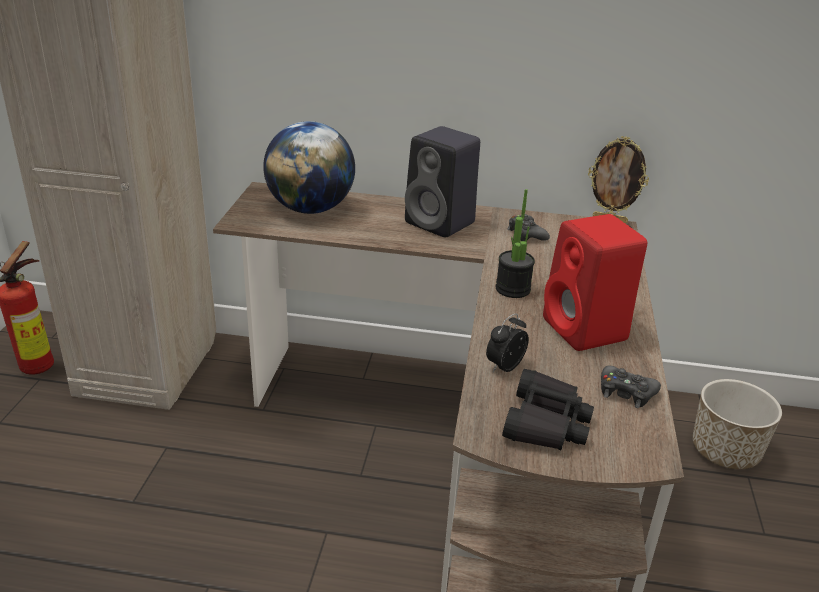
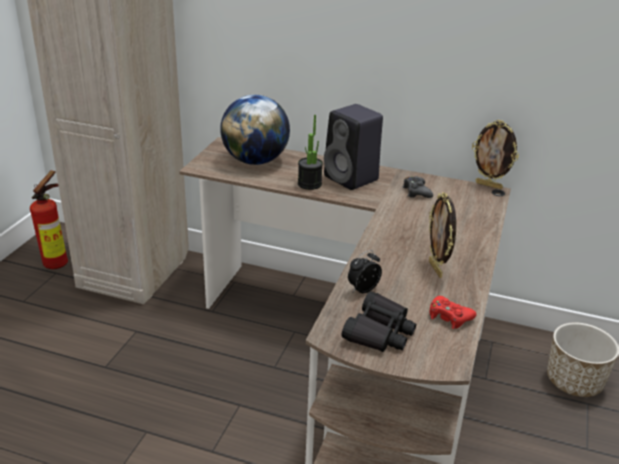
camera: 10 degrees right, 0 degrees up
(512, 289) = (390, 233): potted plant -> potted plant (309, 184)
(586, 331) = (436, 269): red speaker -> picture frame
(626, 392) = (449, 317): black game controller -> red game controller

